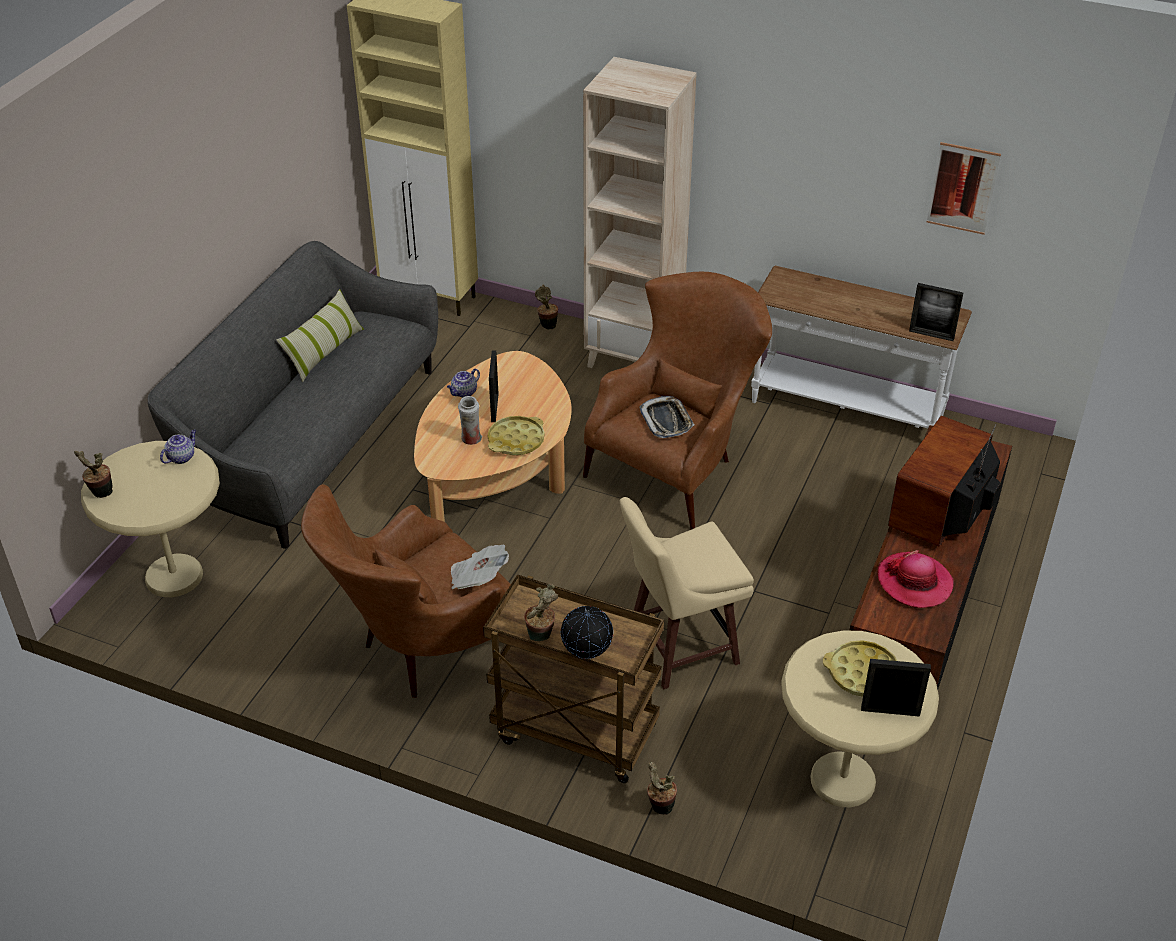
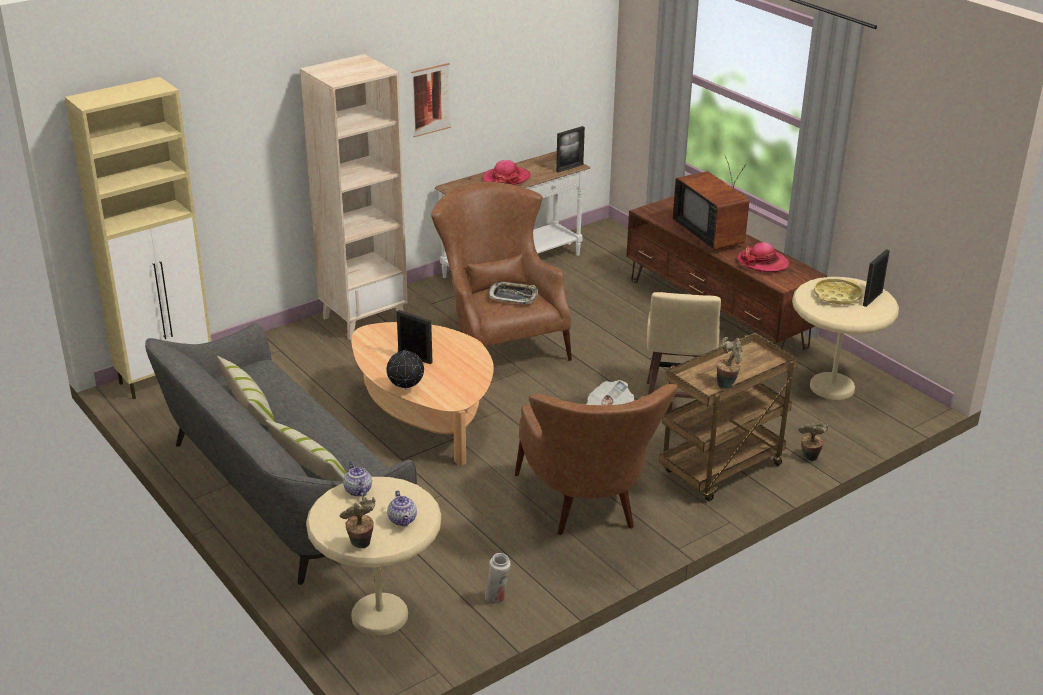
camera: 60 degrees left, 10 degrees down
(254, 427) = (311, 471): none -> pillow
(464, 393) = (381, 364): teapot -> teapot (403, 520)
(471, 440) = (441, 378): white vase -> white vase (497, 597)
(516, 440) = (463, 360): yellow tray -> none
(547, 325) = (277, 339): potted plant -> none
(587, 655) = (757, 373): globe -> globe (406, 389)
(848, 302) = (506, 178): none -> hat
(963, 188) = (539, 64): picture -> picture (431, 99)

